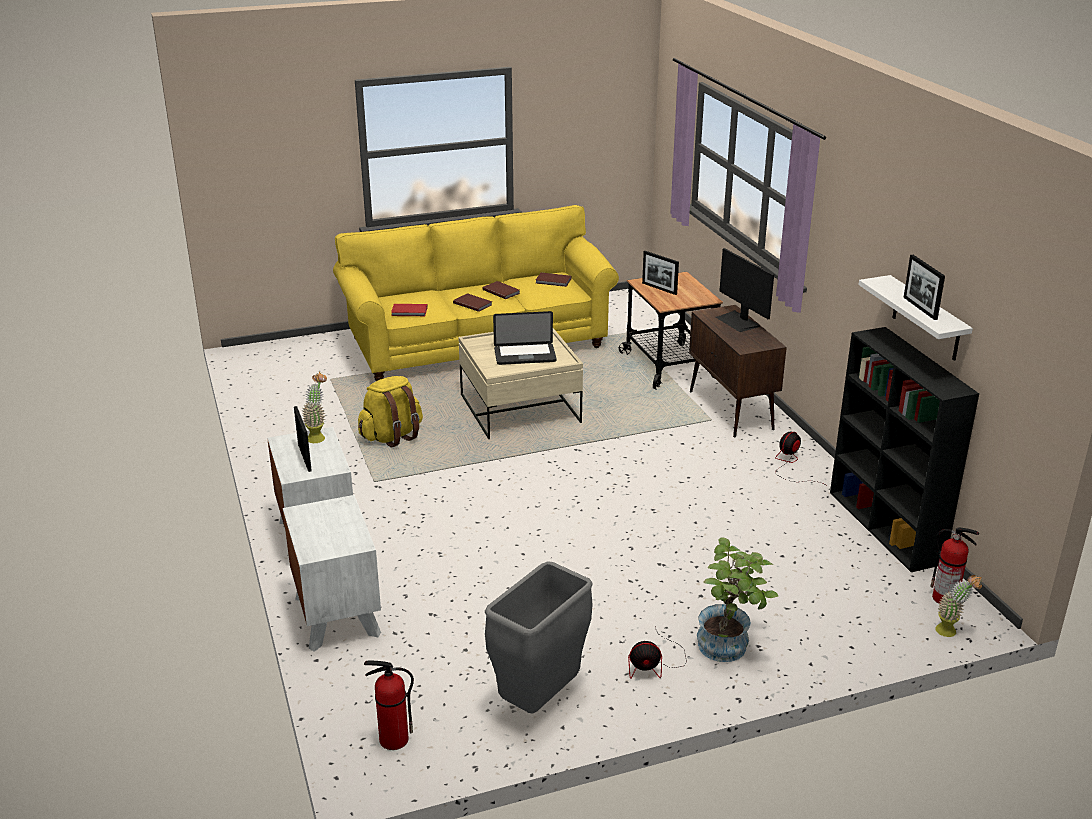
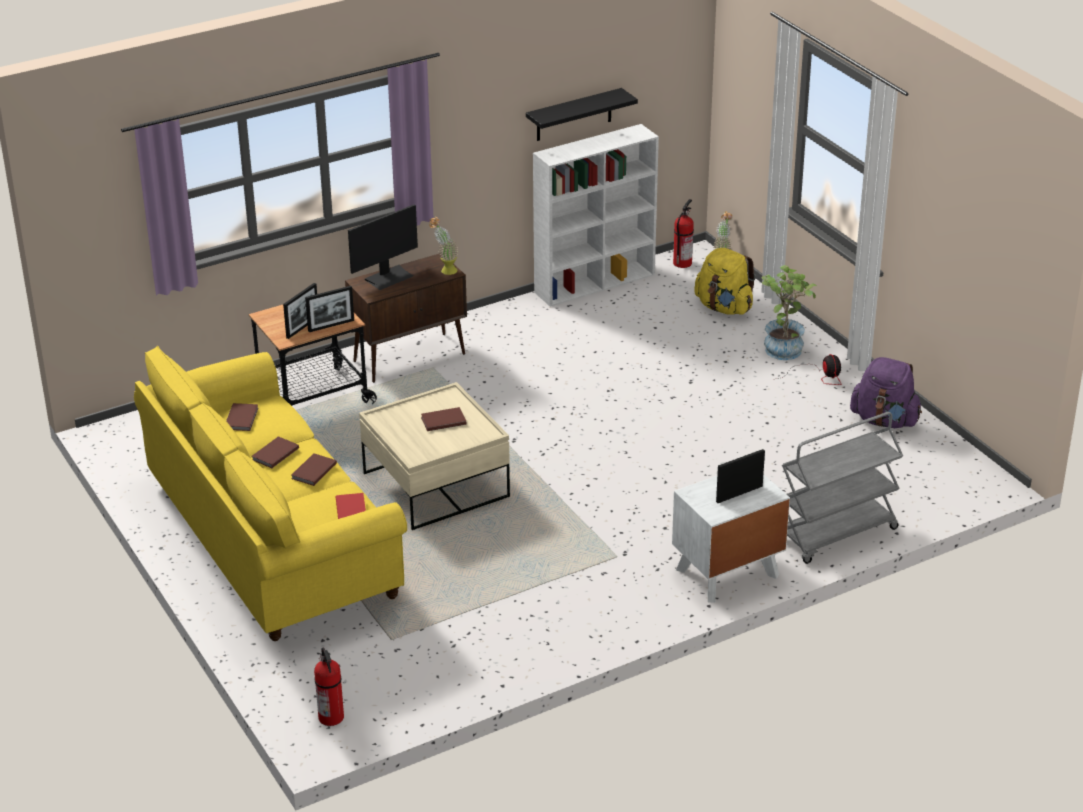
camera: 100 degrees left, 5 degrees up
(318, 436) = (697, 494): potted plant -> potted plant (445, 270)
(336, 615) = (836, 535): white nightstand -> grey cart
(392, 436) = (520, 563): yellow backpack -> yellow backpack (724, 308)
(392, 740) = (960, 478): fire extinguisher -> fire extinguisher (331, 717)
(525, 355) = (442, 420): laptop -> brown book
(540, 701) = (884, 420): grey trash can -> purple backpack
(790, 464) = (507, 325): fan -> none
(886, 527) = (595, 283): black bookcase -> white bookcase
(920, 308) = (593, 103): picture frame -> picture frame (331, 325)
(926, 319) = (574, 115): white shelf -> black shelf

